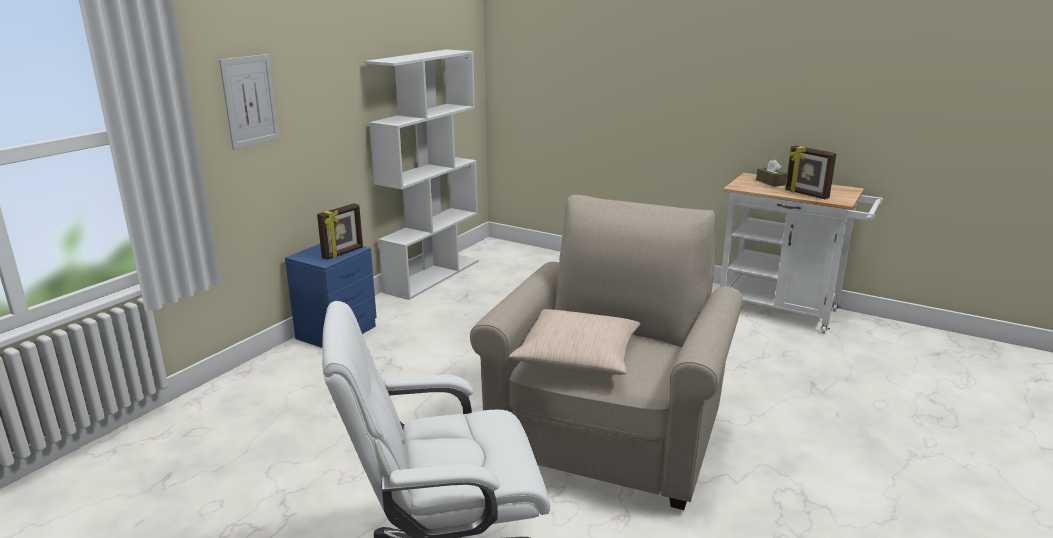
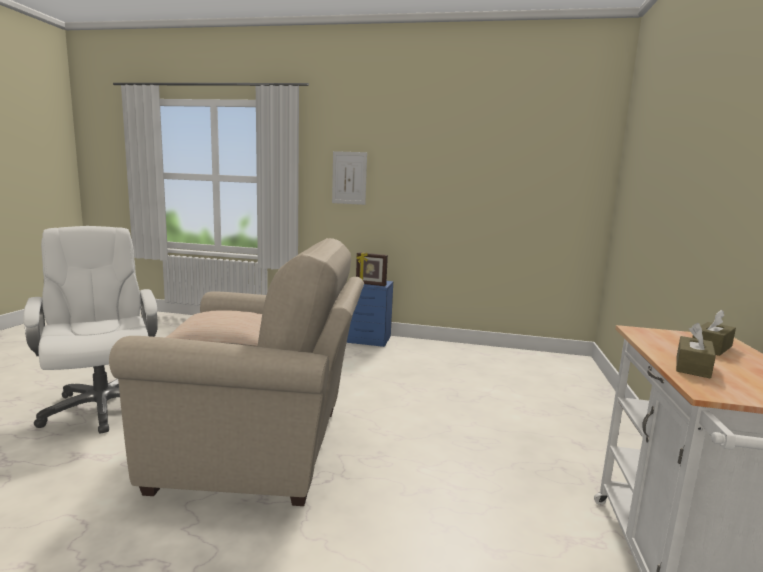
camera: 70 degrees right, 10 degrees down
(433, 276) = (482, 349): white bookcase -> none
(806, 194) = (692, 367): picture frame -> brown tissue box

